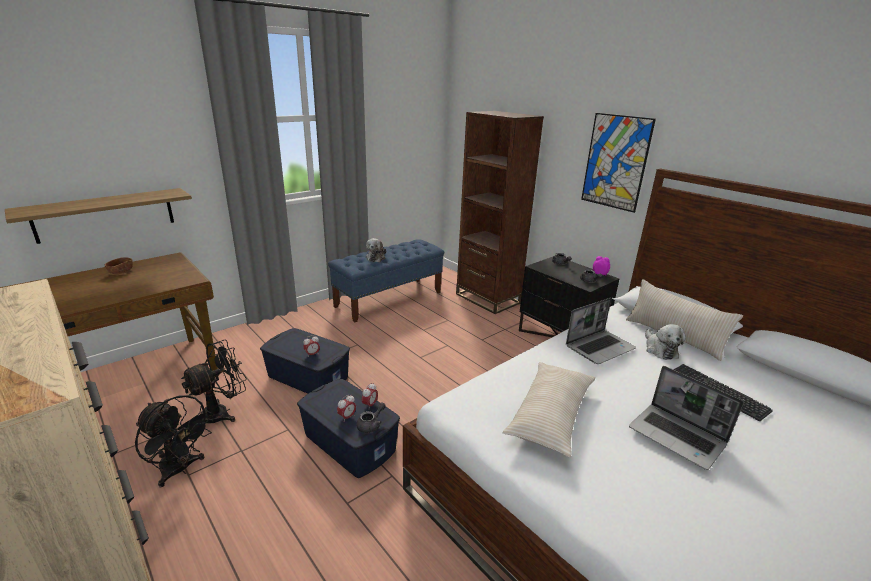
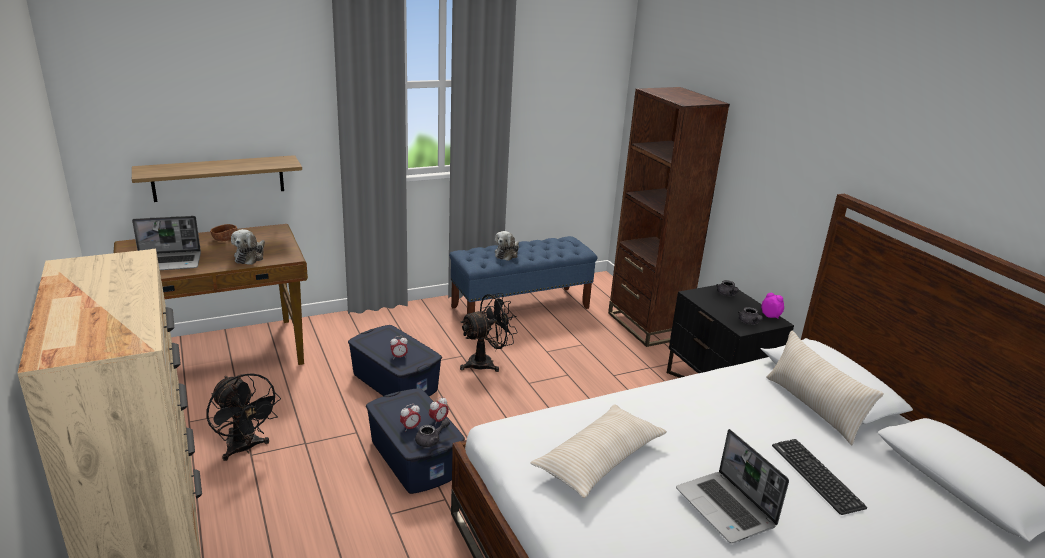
camera: 15 degrees right, 0 degrees up
(222, 413) = (297, 403): black fan -> black fan (486, 363)
(600, 347) = (707, 403): laptop -> laptop (169, 263)
(615, 162) = (801, 176): picture -> none
(660, 349) = (783, 418): plush toy -> plush toy (250, 257)

